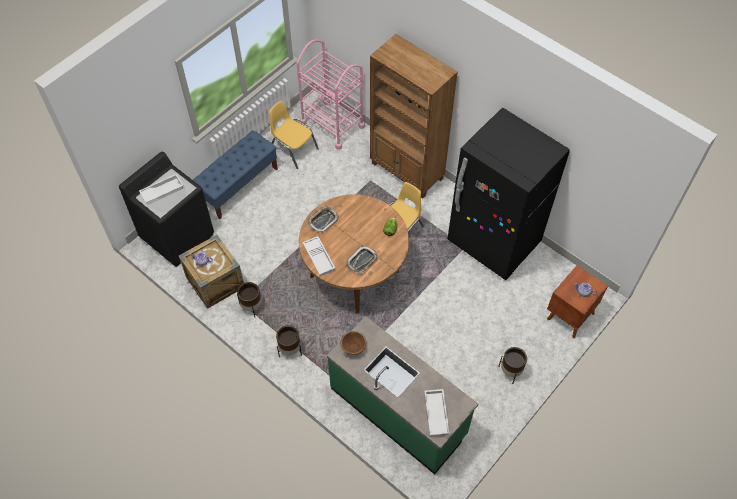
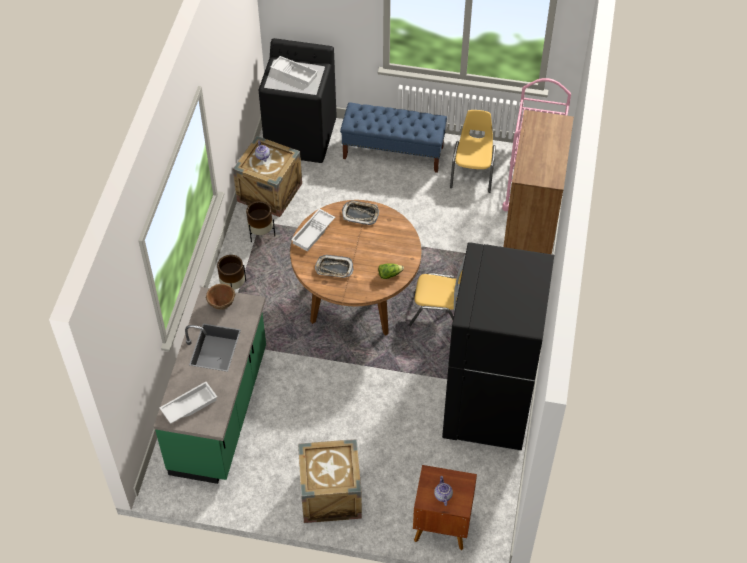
camera: 60 degrees right, 5 degrees down
(511, 371) = (330, 494): brown planter -> crate

